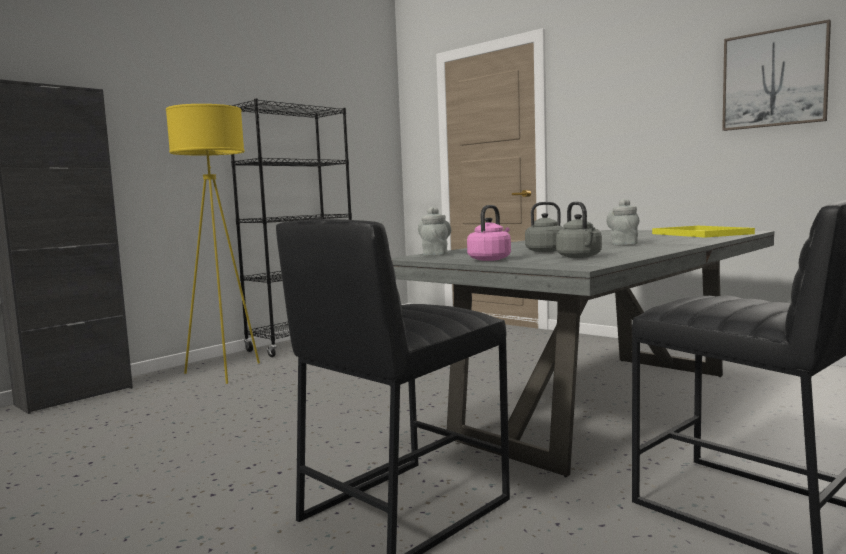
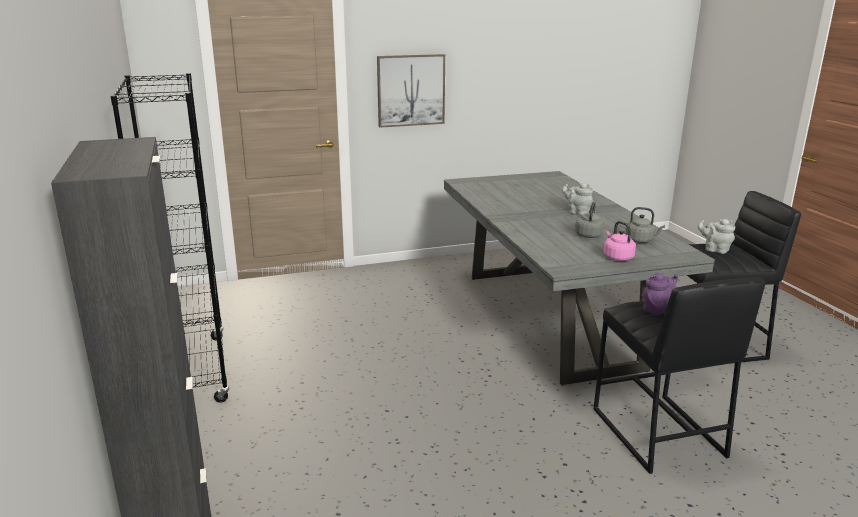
camera: 60 degrees left, 15 degrees up
(225, 372) = (242, 441): yellow floor lamp -> none
(414, 306) = (657, 309): none -> purple teapot
(435, 254) = (550, 258): grey teapot -> grey teapot (714, 249)
(703, 234) = (546, 183): yellow tray -> none
(774, 78) = (530, 57): picture -> picture (411, 90)

